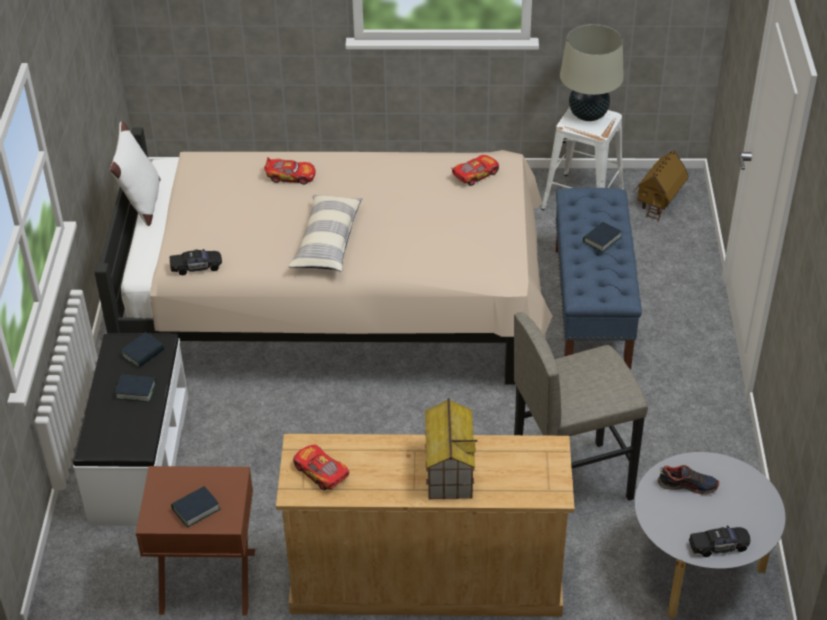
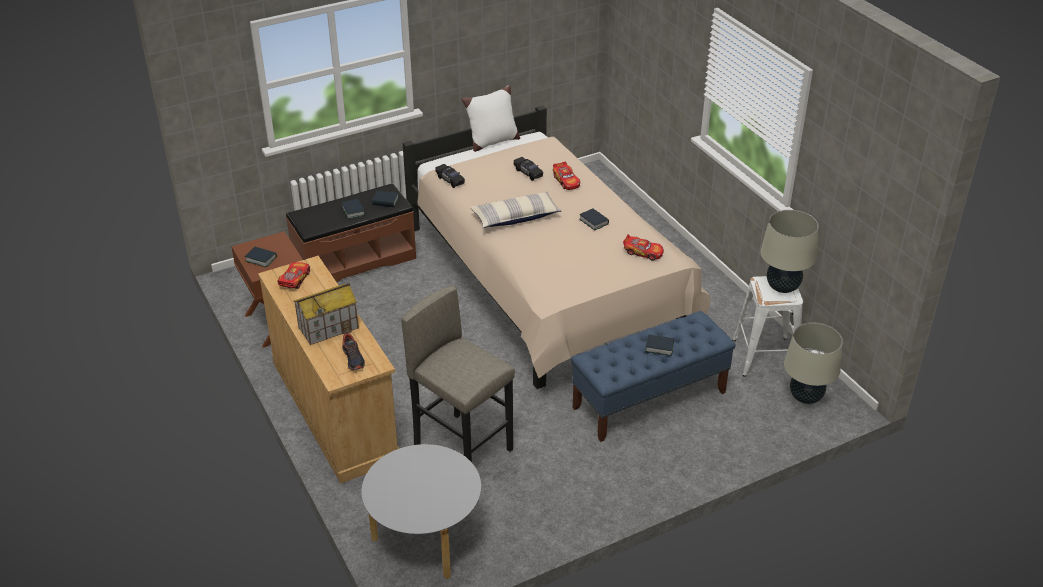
camera: 60 degrees right, 5 degrees down
(139, 459) = (354, 260): white bench -> brown bench
(389, 186) = (593, 221): none -> book
(659, 201) = (805, 397): toy house -> beige table lamp
(687, 485) = (436, 469): shoe -> shoe (353, 358)
(719, 546) = (386, 502): black toy car -> black toy car (528, 173)

